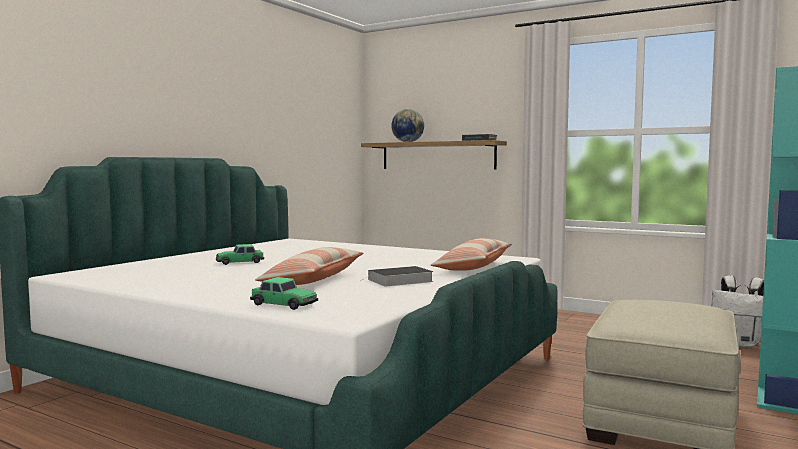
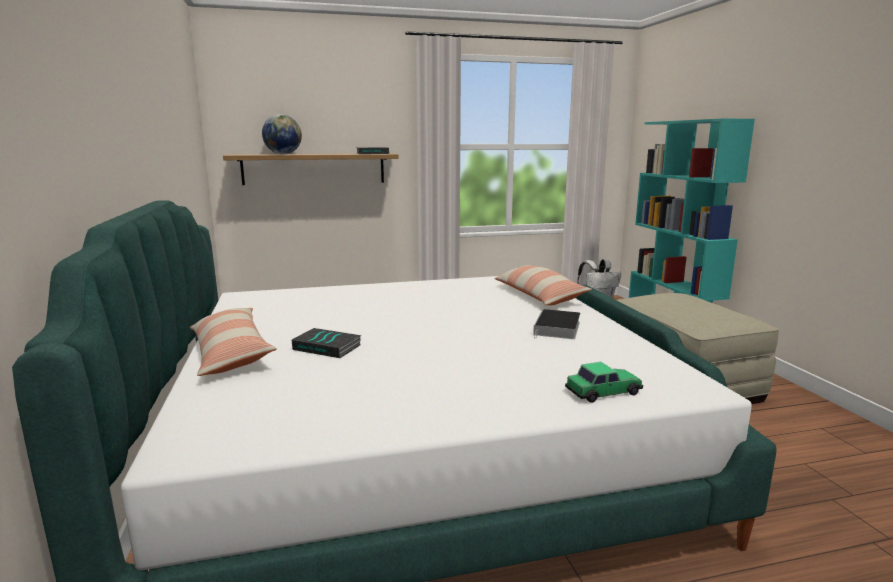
camera: 45 degrees left, 10 degrees up
(239, 262) = (328, 347): toy car -> book
(313, 280) = (499, 350): pillow -> pillow (230, 353)

